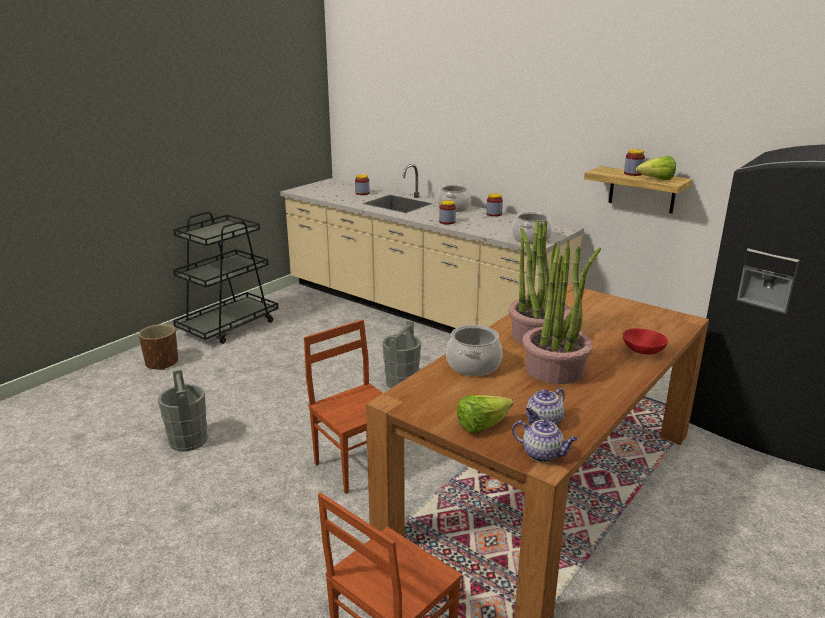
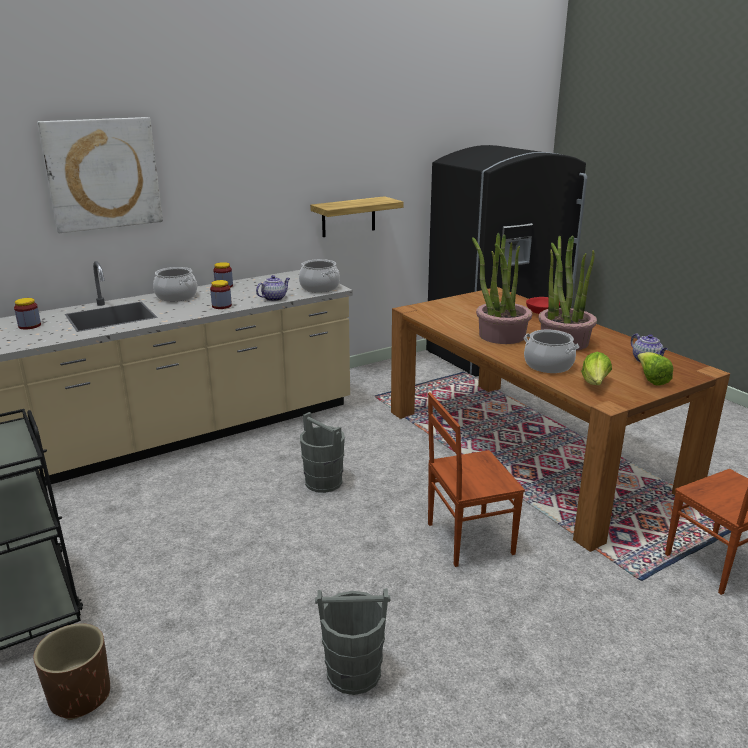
camera: 70 degrees left, 0 degrees up
(440, 103) = (103, 174): none -> picture
(543, 454) = (691, 368): teapot -> teapot (274, 298)
(633, 173) = (351, 202): jar -> none
(656, 180) = (379, 201): lettuce -> lettuce (594, 384)

